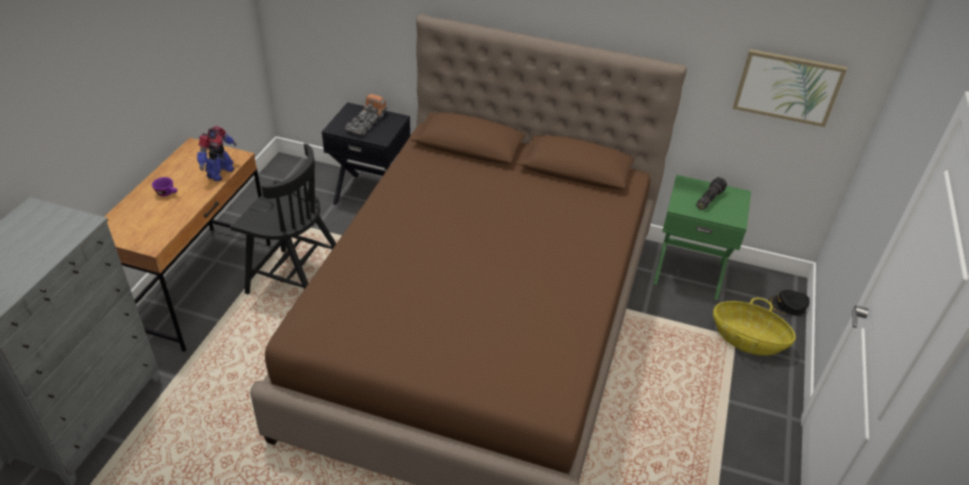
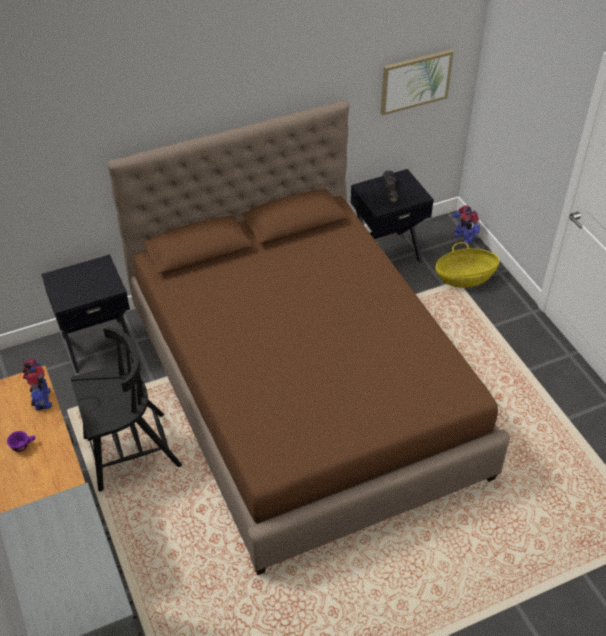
camera: 40 degrees left, 5 degrees up
(366, 123) = (83, 282): toy truck -> none
(689, 271) = (386, 253): green nightstand -> black nightstand
(787, 306) = (464, 238): black cap -> toy robot

